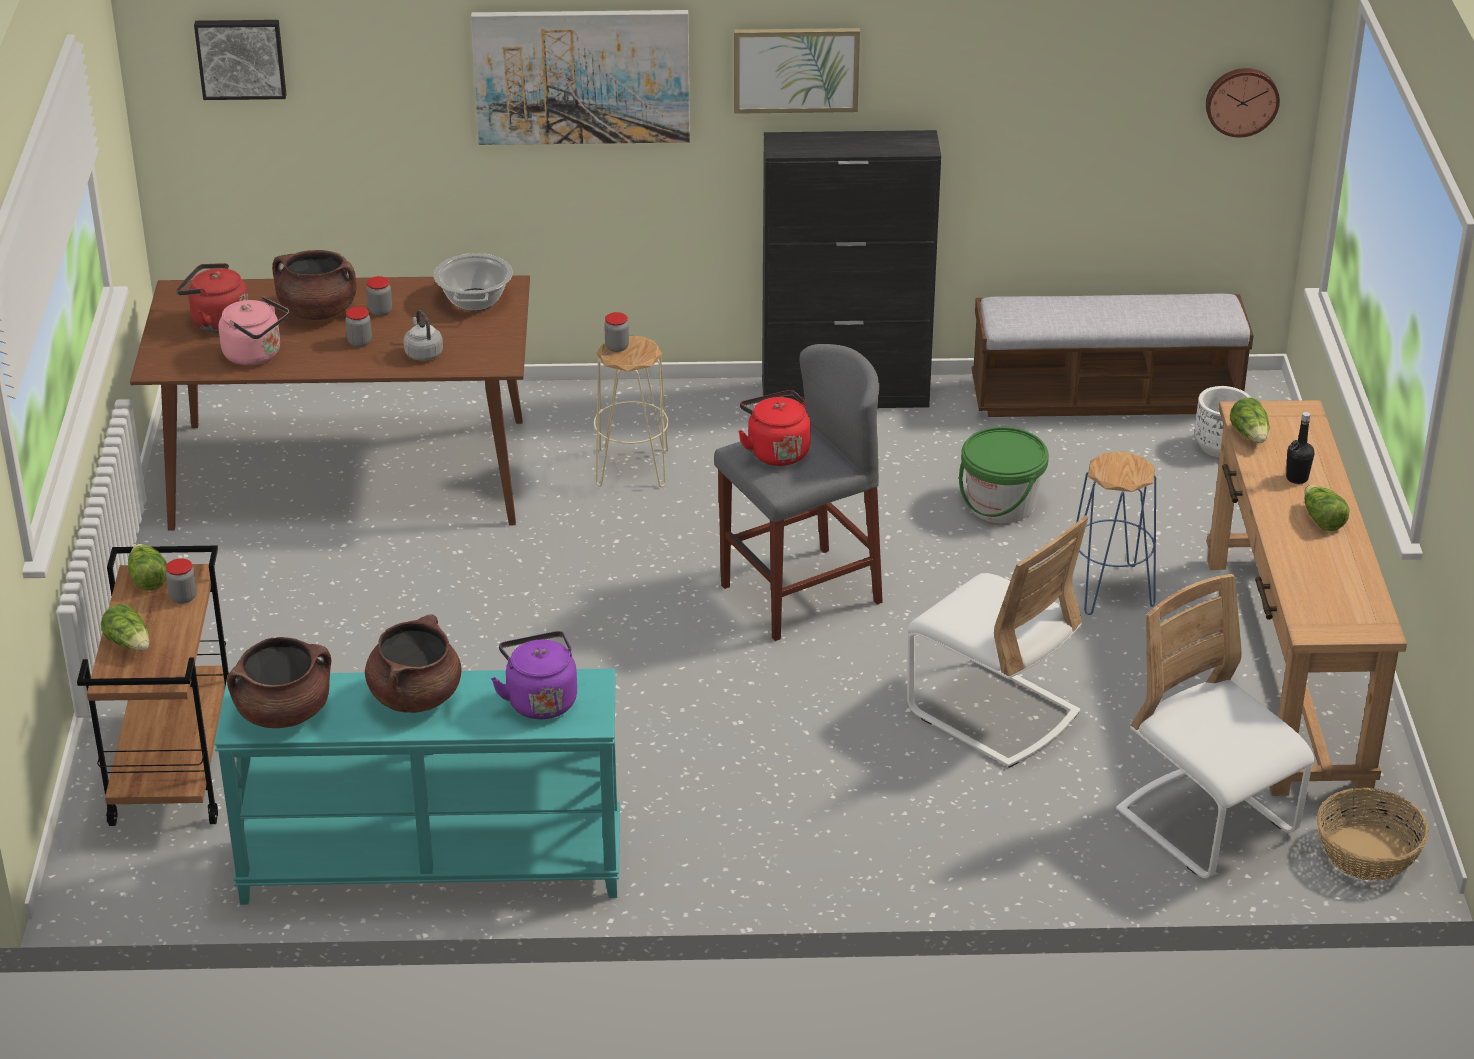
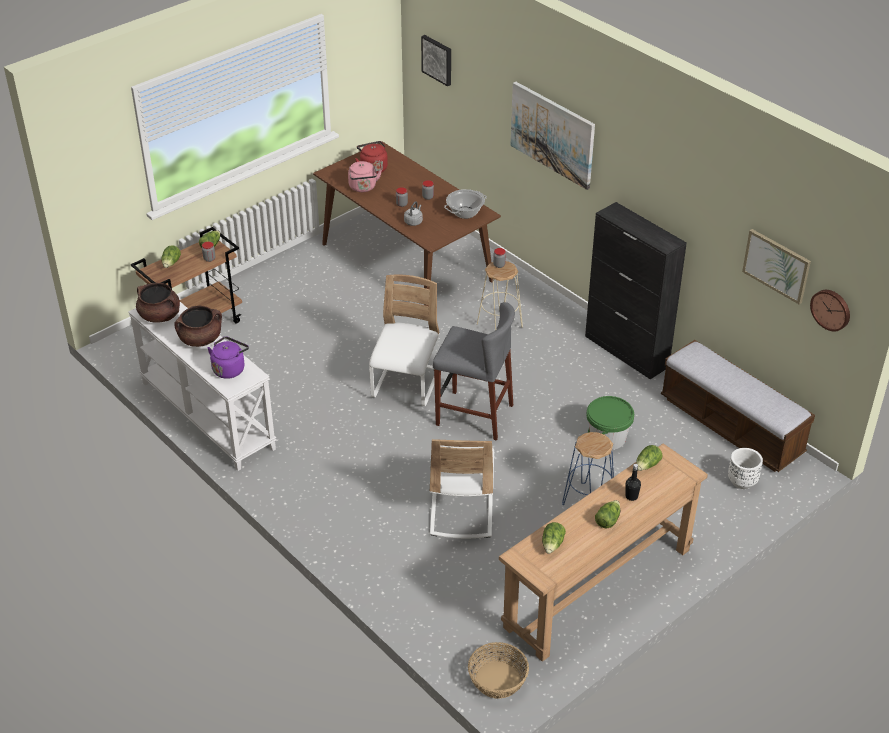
camera: 50 degrees right, 5 degrees up
(317, 311) = (409, 184): brown cooking pot -> none
(430, 868) = (206, 416): turquoise console table -> white console table
(776, 451) = (466, 340): red kettle -> none
(796, 69) = (634, 178): picture -> picture (776, 265)
(1207, 824) = (460, 616): white chair -> white chair (406, 385)
(1320, 588) = (552, 544): none -> lettuce

